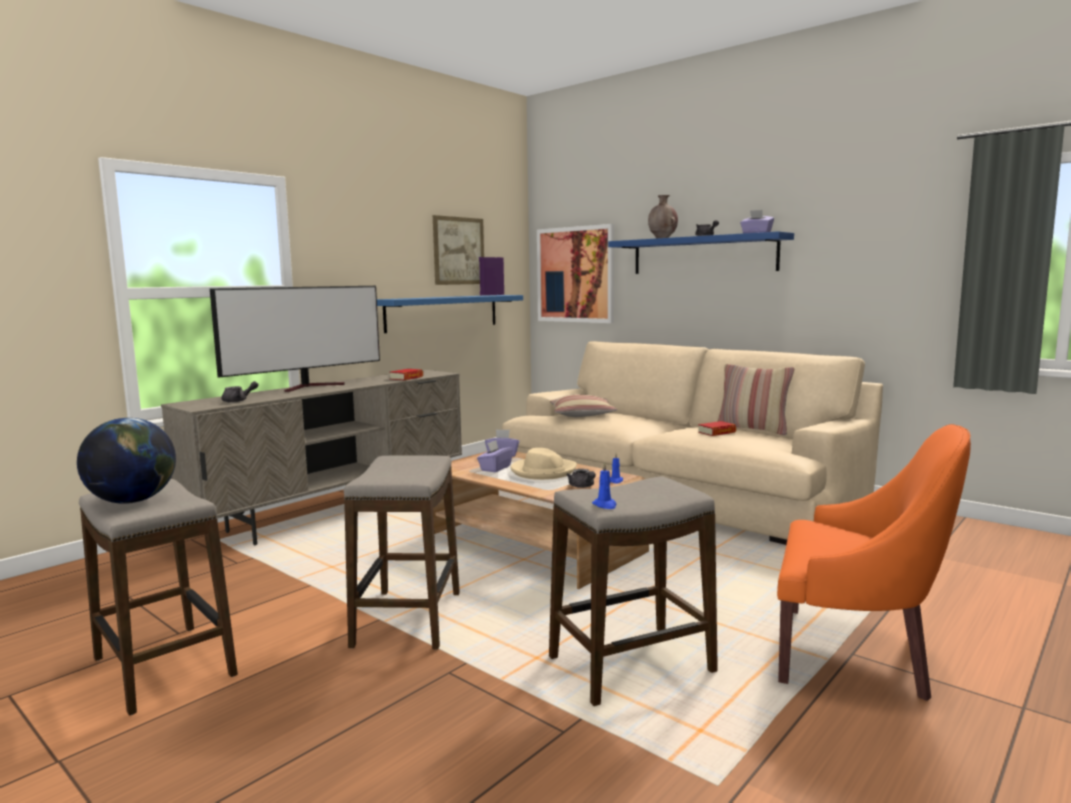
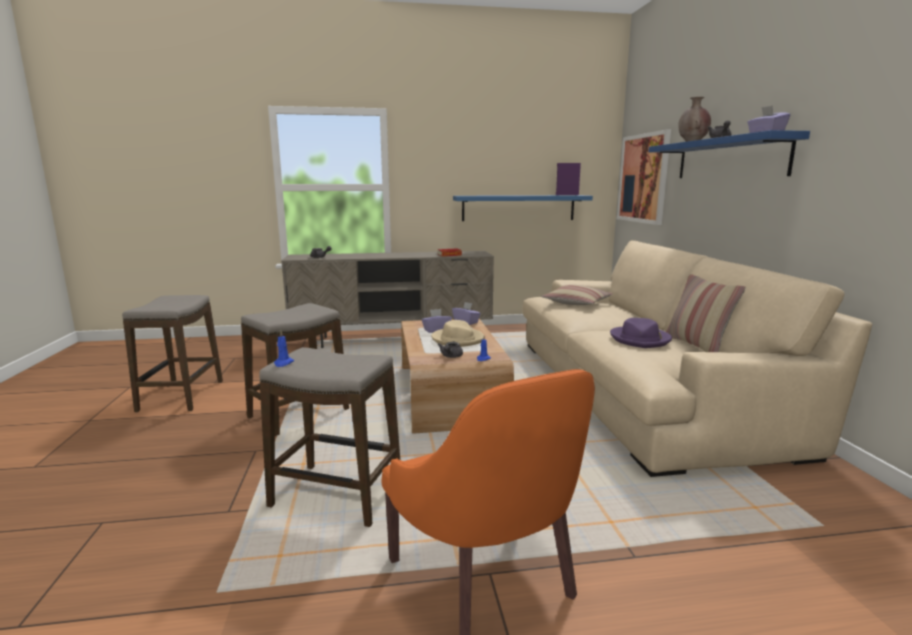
camera: 40 degrees right, 5 degrees up
(132, 501) = (162, 302): globe -> none
(312, 386) = (382, 254): television -> none
(458, 251) = (539, 158): picture -> none
(717, 432) = (640, 339): book -> purple hat

